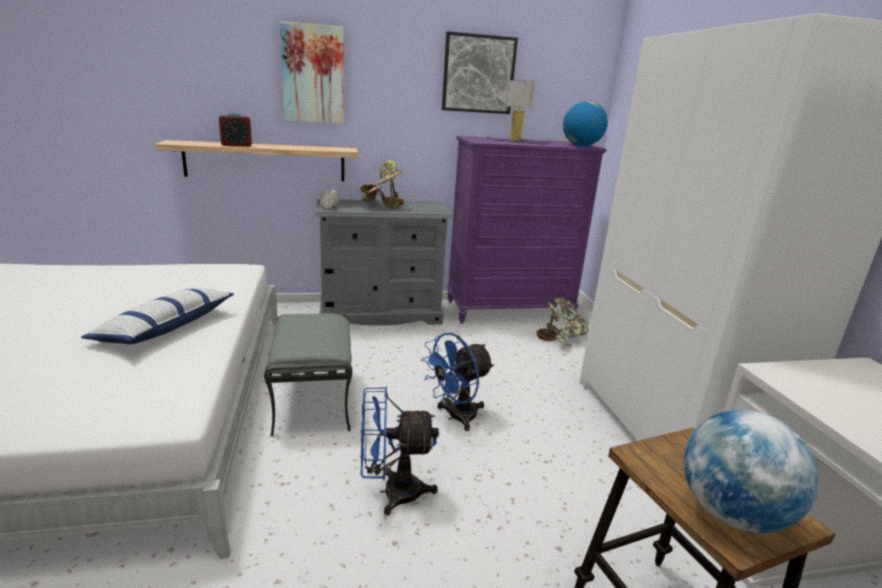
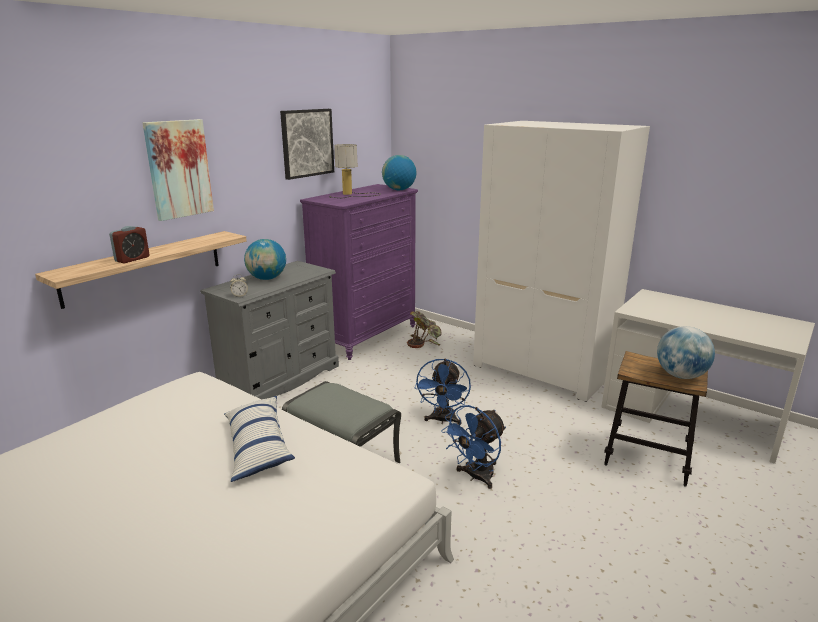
camera: 40 degrees left, 0 degrees up
(381, 205) = (267, 278): potted plant -> globe

